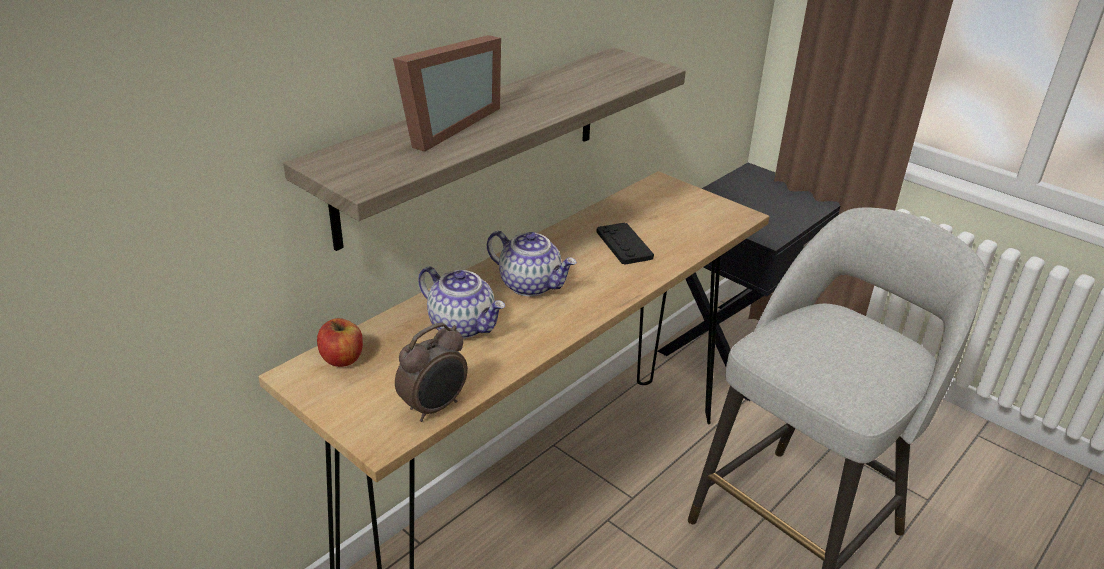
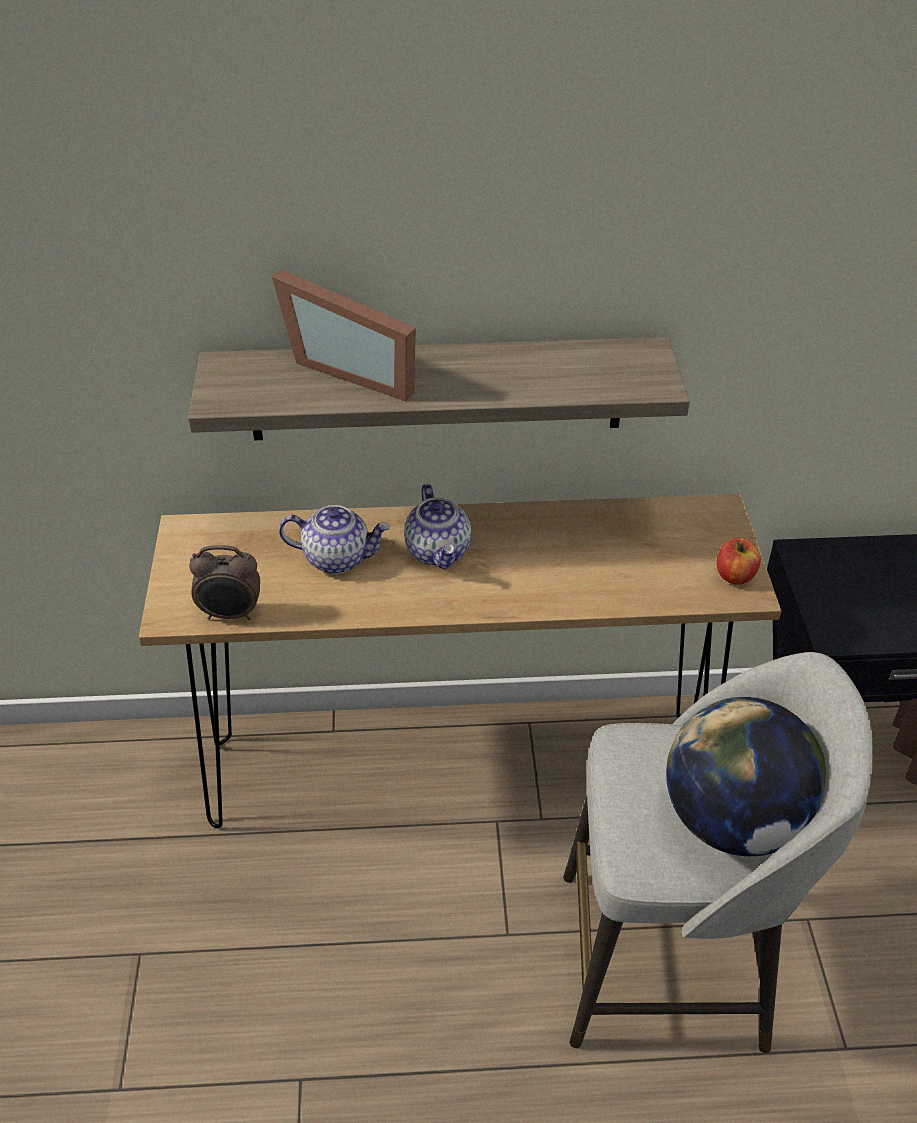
camera: 45 degrees right, 10 degrees up
(342, 359) = (224, 534): apple -> apple (735, 575)
(442, 126) = (356, 369): picture frame -> picture frame turned 45 degrees clockwise
(463, 325) = (337, 558): teapot -> teapot turned 75 degrees counterclockwise
(624, 245) = (577, 558): black game controller -> none
(874, 349) = (733, 821): none -> globe

